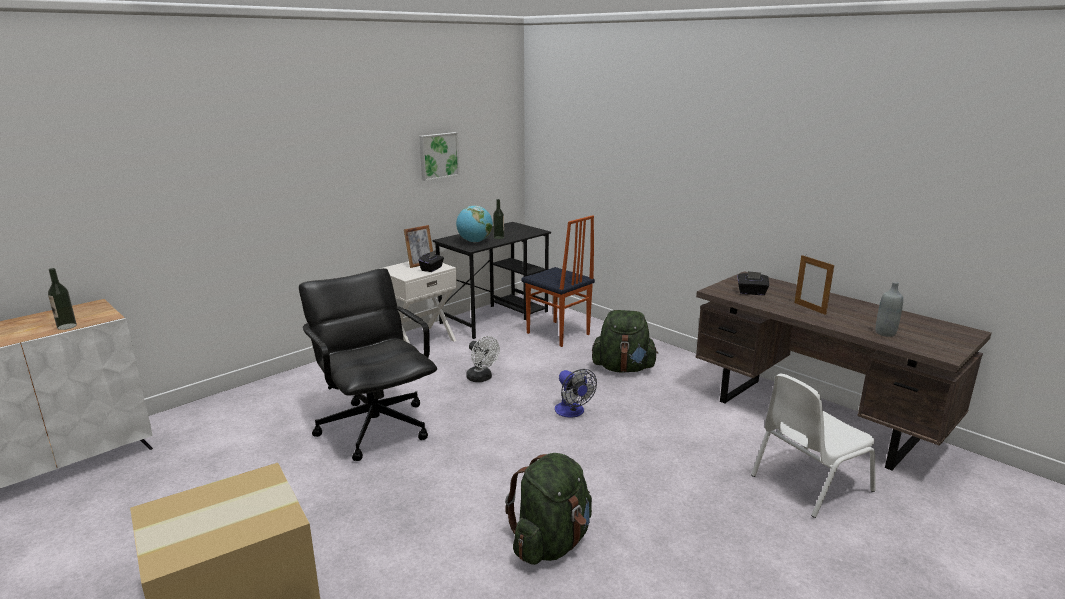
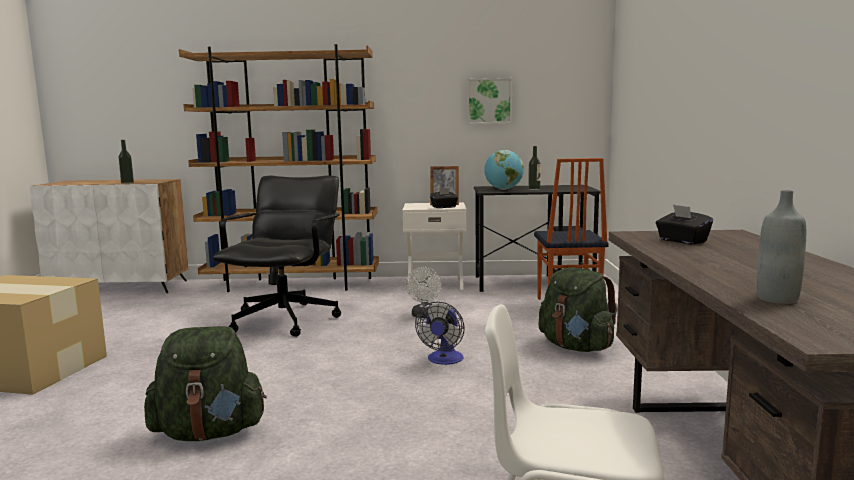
camera: 45 degrees right, 10 degrees down
(286, 386) = (293, 285): none -> brown bookcase
(809, 308) = (724, 262): picture frame -> none

